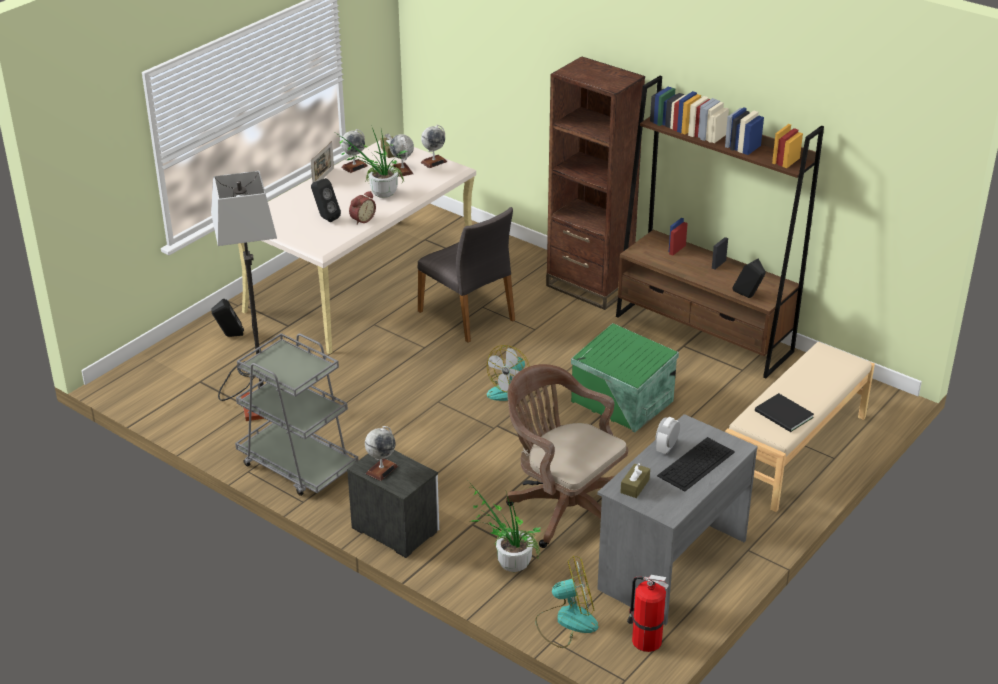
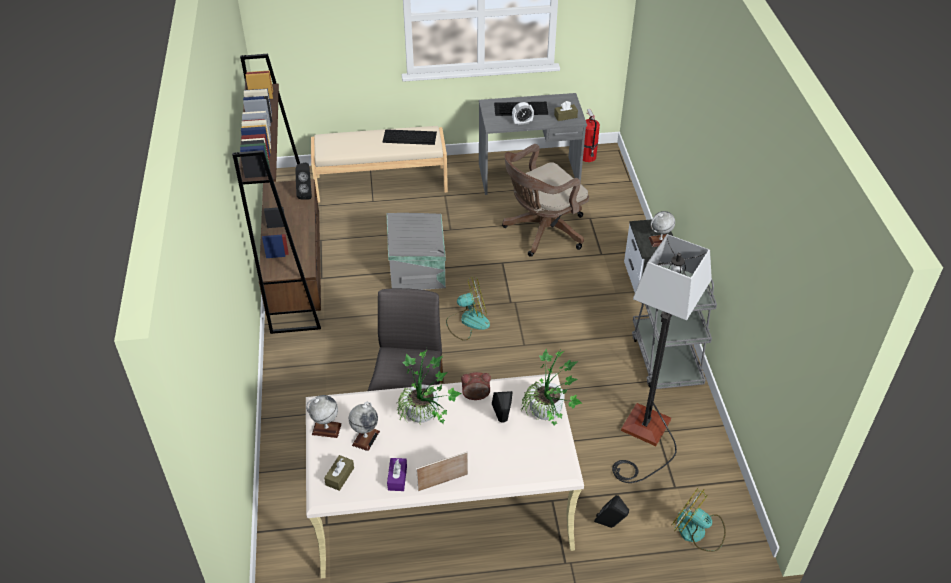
camera: 135 degrees left, 10 degrees up
(354, 166) = (397, 478): globe -> purple tissue box
(507, 563) = (608, 224): potted plant -> potted plant (548, 418)
(563, 508) = (541, 232): brown office chair -> brown office chair turned 60 degrees clockwise
(566, 621) = (613, 184): fan -> fan (697, 531)
(589, 287) = (294, 367): brown bookcase -> none
(622, 402) = (418, 267): green storage box -> grey storage box
(784, 415) = (410, 137): black book -> keyboard

